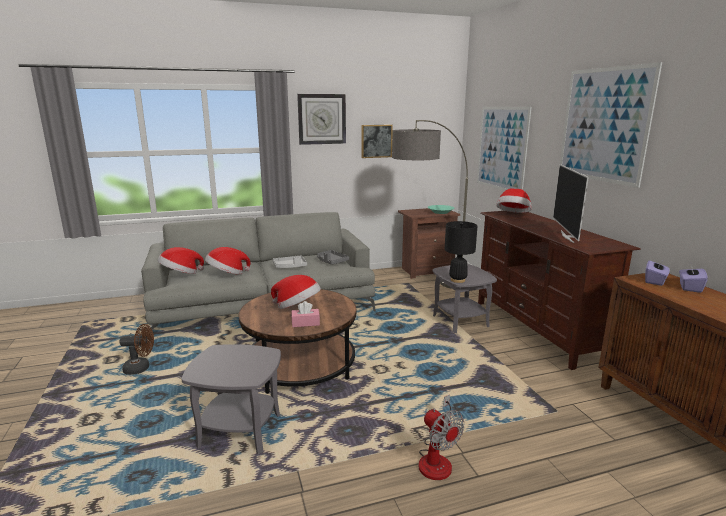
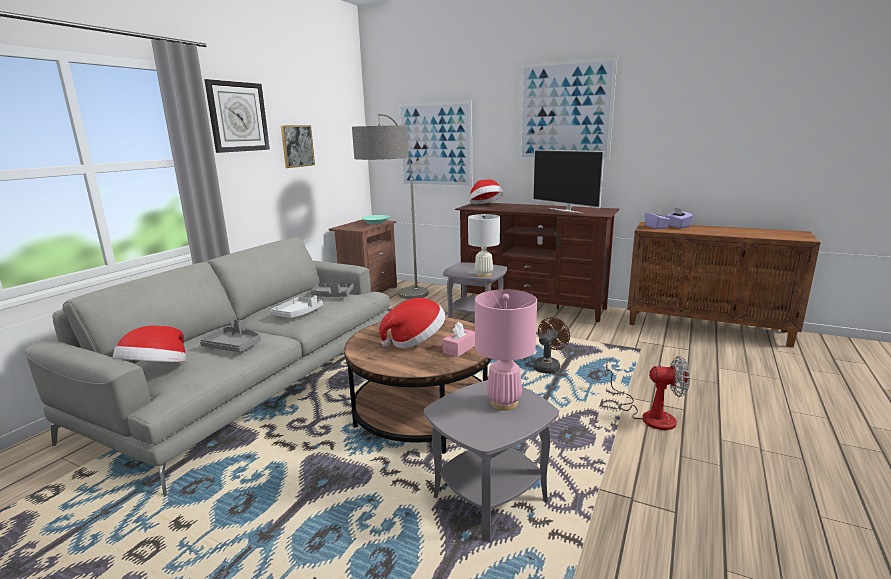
camera: 45 degrees left, 0 degrees up
(141, 368) = (225, 528): brown fan -> brown fan (548, 366)
(227, 274) = (234, 346): hat -> grey tray
(247, 364) = (504, 403): none -> pink table lamp
(457, 280) = (483, 275): black table lamp -> white table lamp

